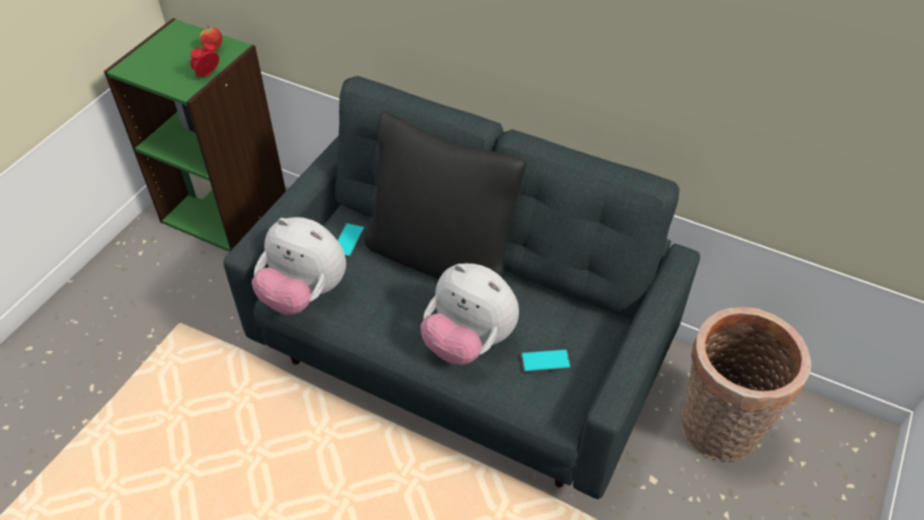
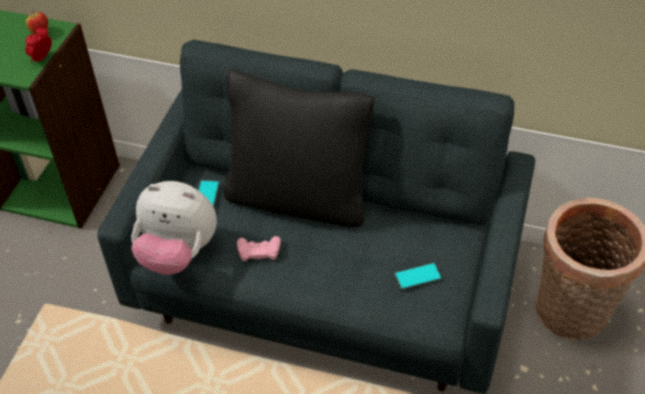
camera: 10 degrees left, 0 degrees up
(386, 305) = (259, 250): none -> pink game controller
(468, 341) = (343, 271): plush toy -> none

